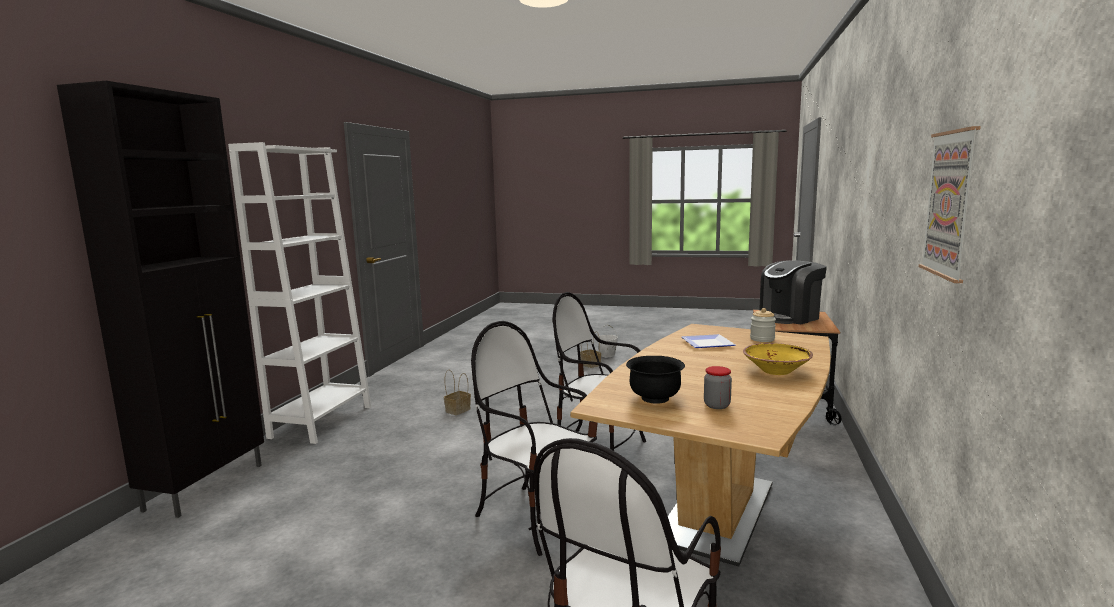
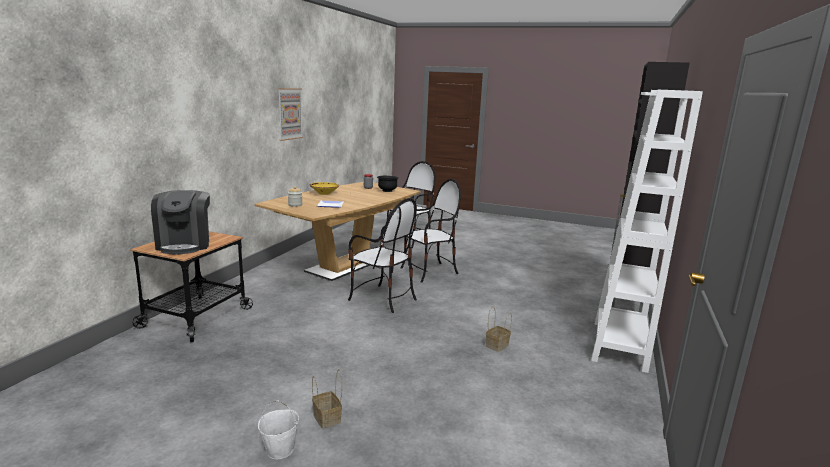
camera: 175 degrees left, 5 degrees up
(536, 517) = (429, 272): chair -> chair turned 75 degrees counterclockwise
(789, 317) = (185, 244): coffee machine -> coffee machine turned 105 degrees clockwise

